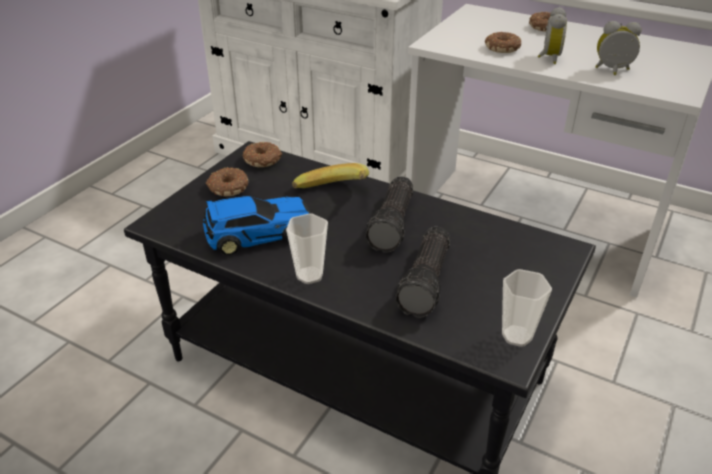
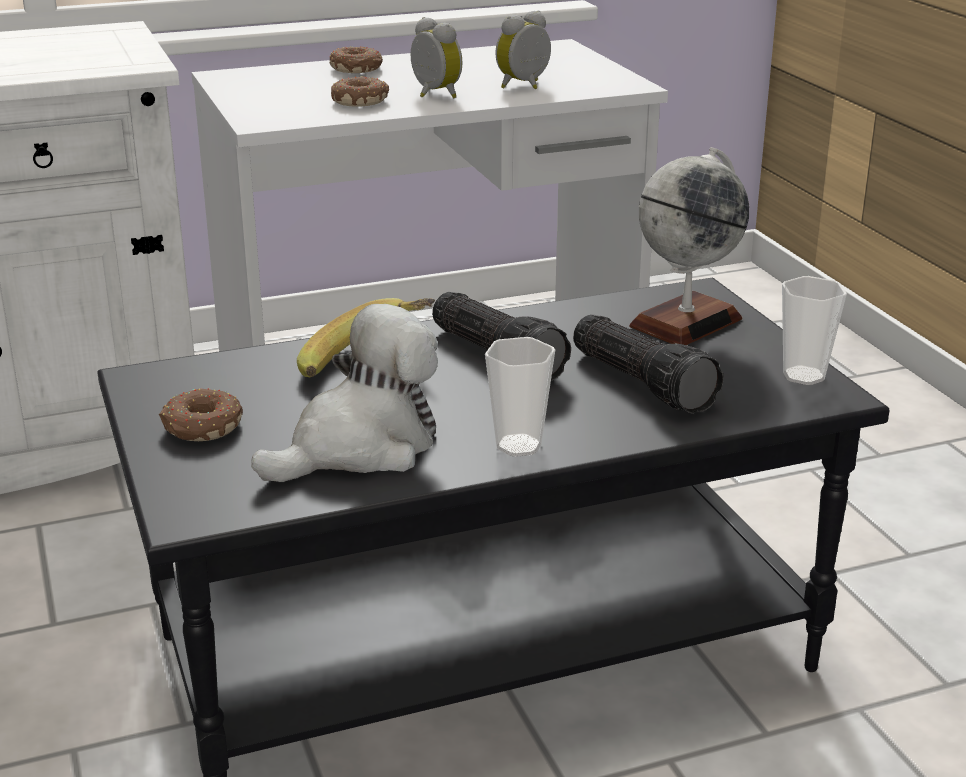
camera: 50 degrees left, 10 degrees down
(256, 233) = (360, 447): toy car -> plush toy
(263, 160) = (180, 377): donut -> none
(519, 262) = (686, 322): none -> globe

